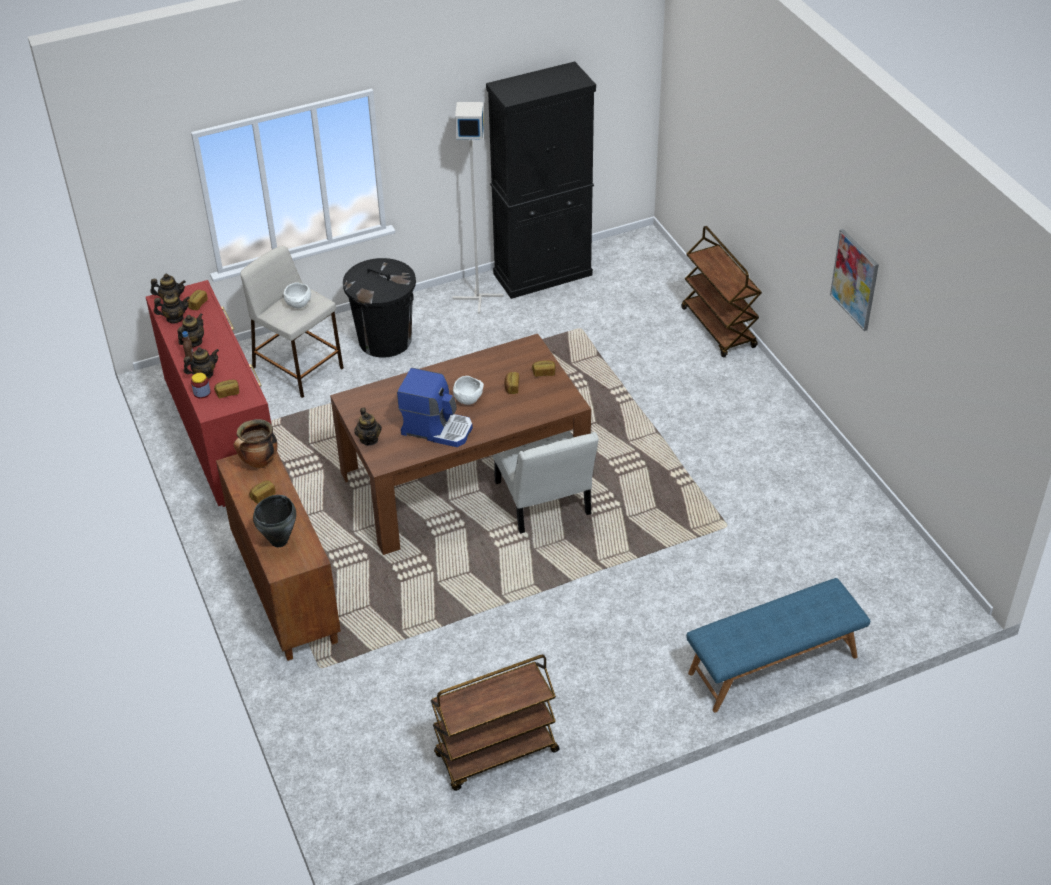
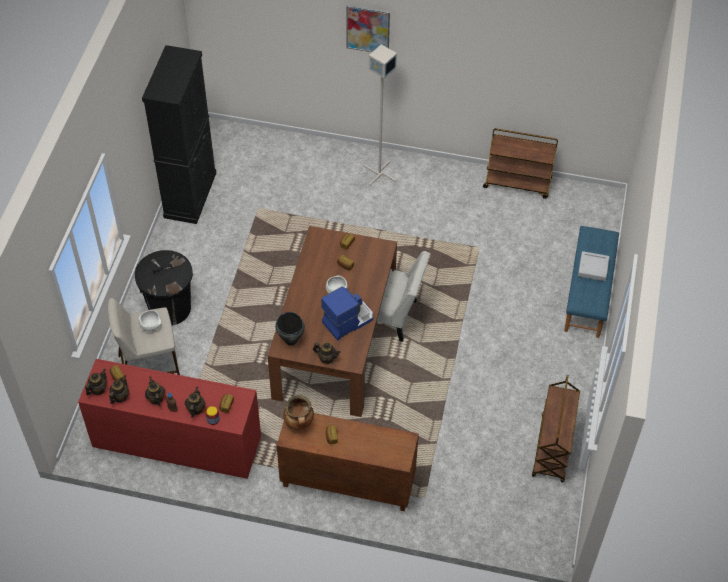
camera: 55 degrees left, 10 degrees up
(279, 541) = (378, 448): black cooking pot -> black cooking pot (291, 340)
(477, 297) = (177, 239): grey floor lamp -> grey floor lamp (379, 173)
(719, 328) = (323, 148): brown cart -> brown cart (517, 183)
(777, 621) = (593, 268): none -> grey tray
(855, 279) = (457, 65): picture -> picture (368, 29)

